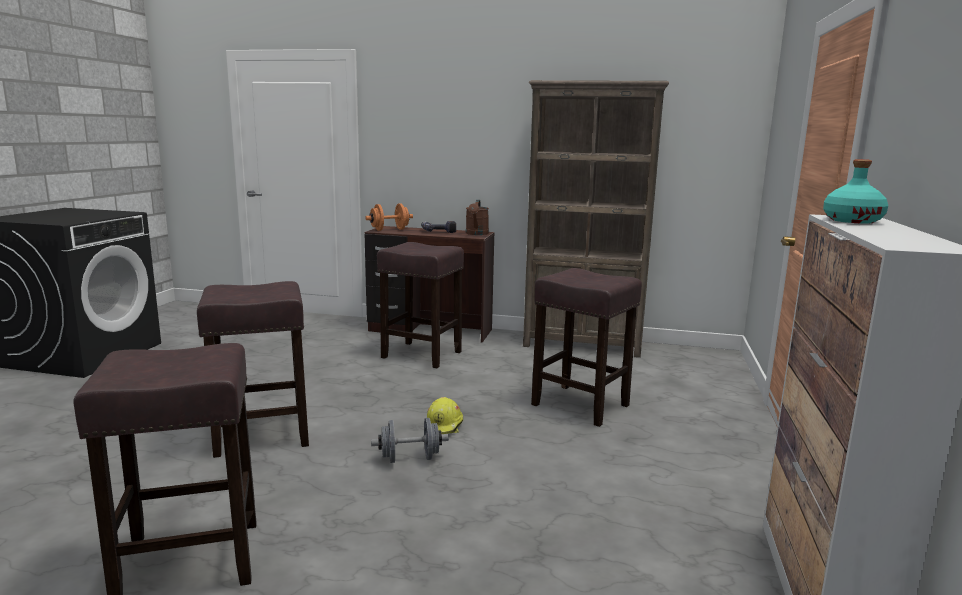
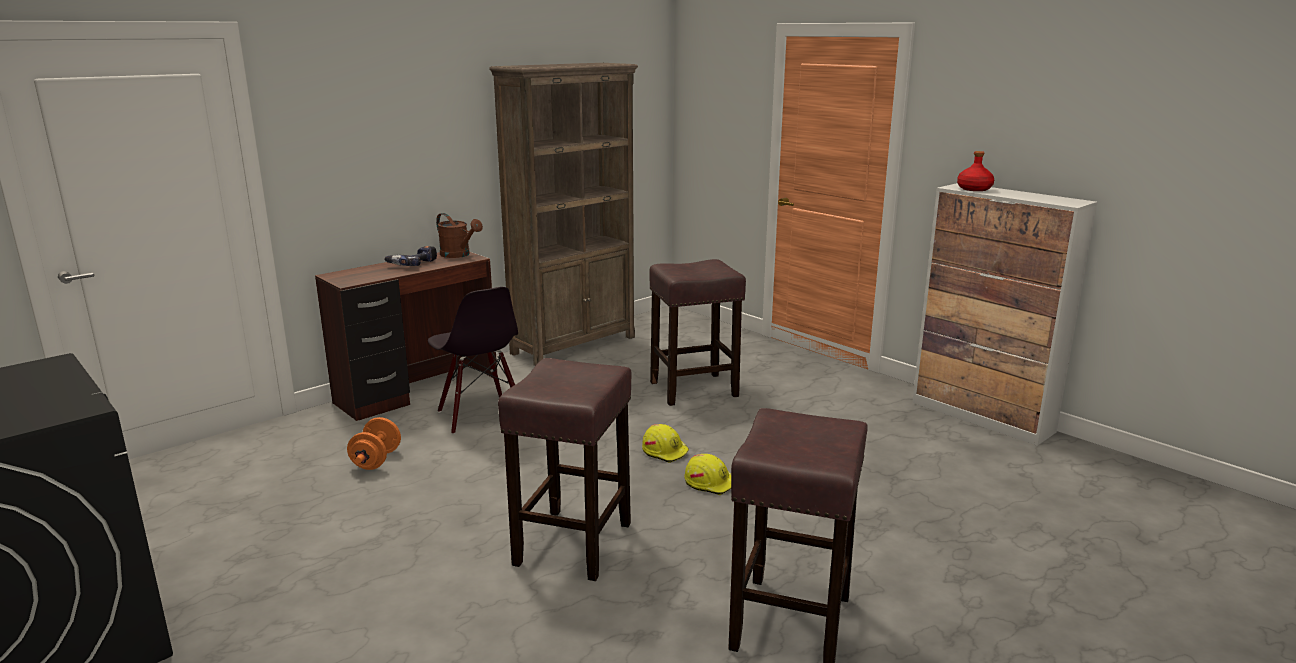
camera: 55 degrees left, 5 degrees up
(389, 230) = (354, 277): orange dumbbell -> orange dumbbell (376, 460)
(410, 458) = (710, 482): grey dumbbell -> yellow hard hat
(420, 354) = (480, 415): brown stool -> black chair
(852, 220) = (974, 189): turquoise bottle -> red bottle

